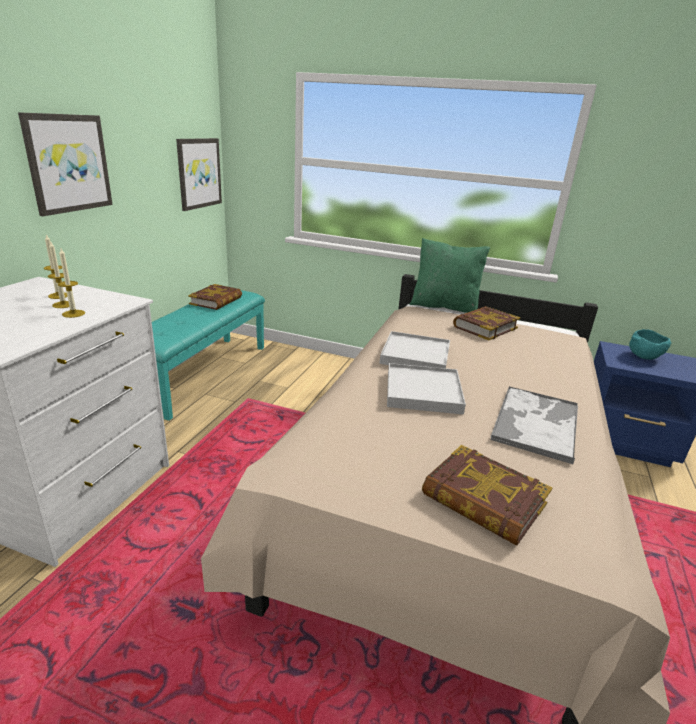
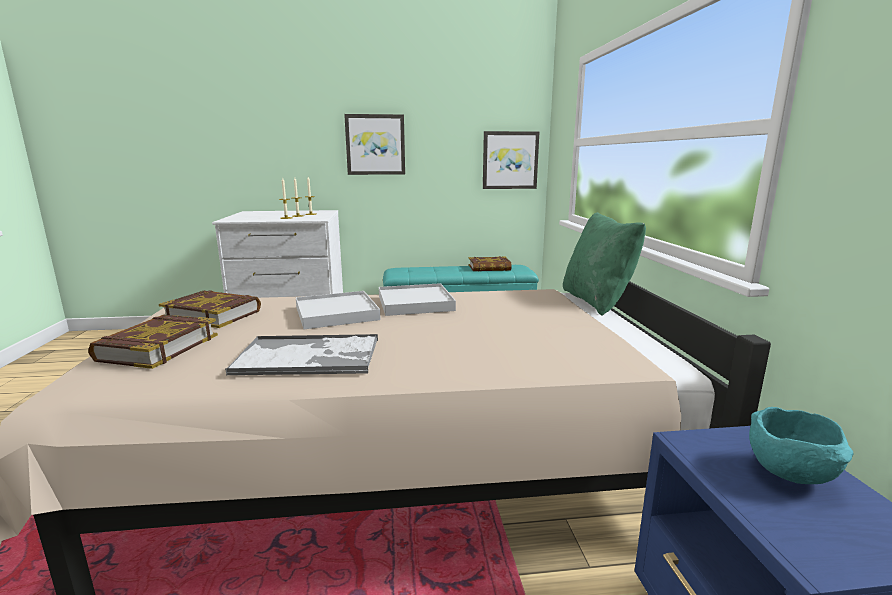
camera: 65 degrees right, 10 degrees down
(485, 327) = (556, 318): book -> book (213, 314)

